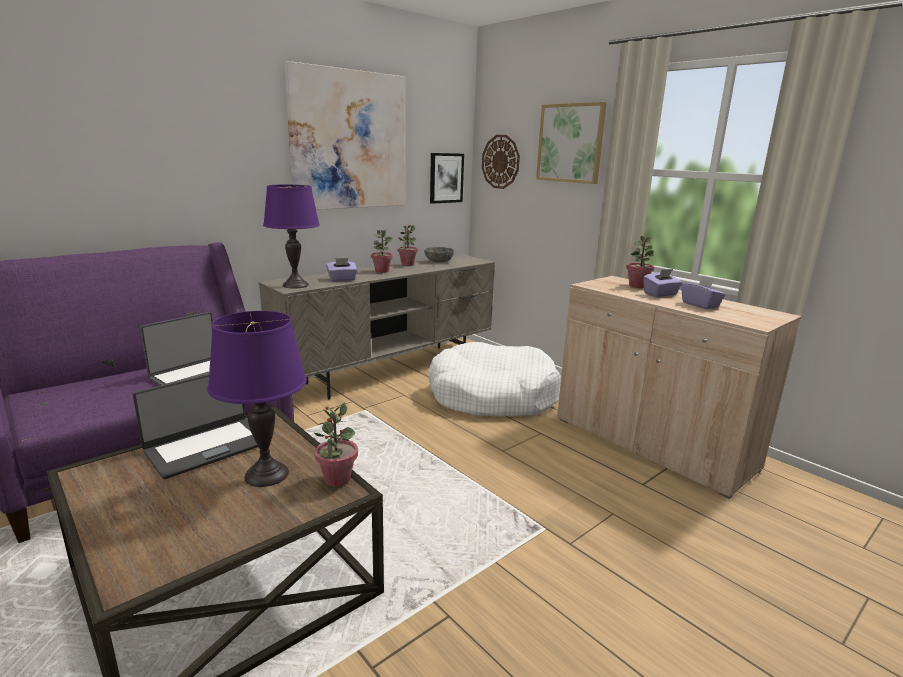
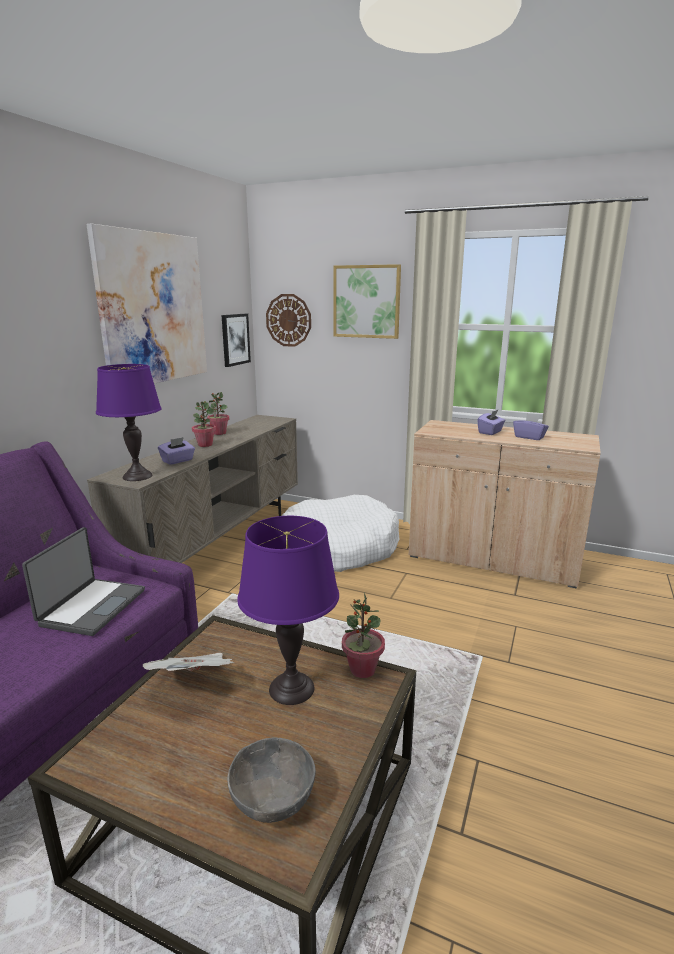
camera: 25 degrees left, 0 degrees up
(207, 447) = (194, 681): laptop -> newspaper
(438, 261) = (244, 425): grey bowl -> grey bowl (272, 798)
(637, 286) = (463, 427): potted plant -> none

